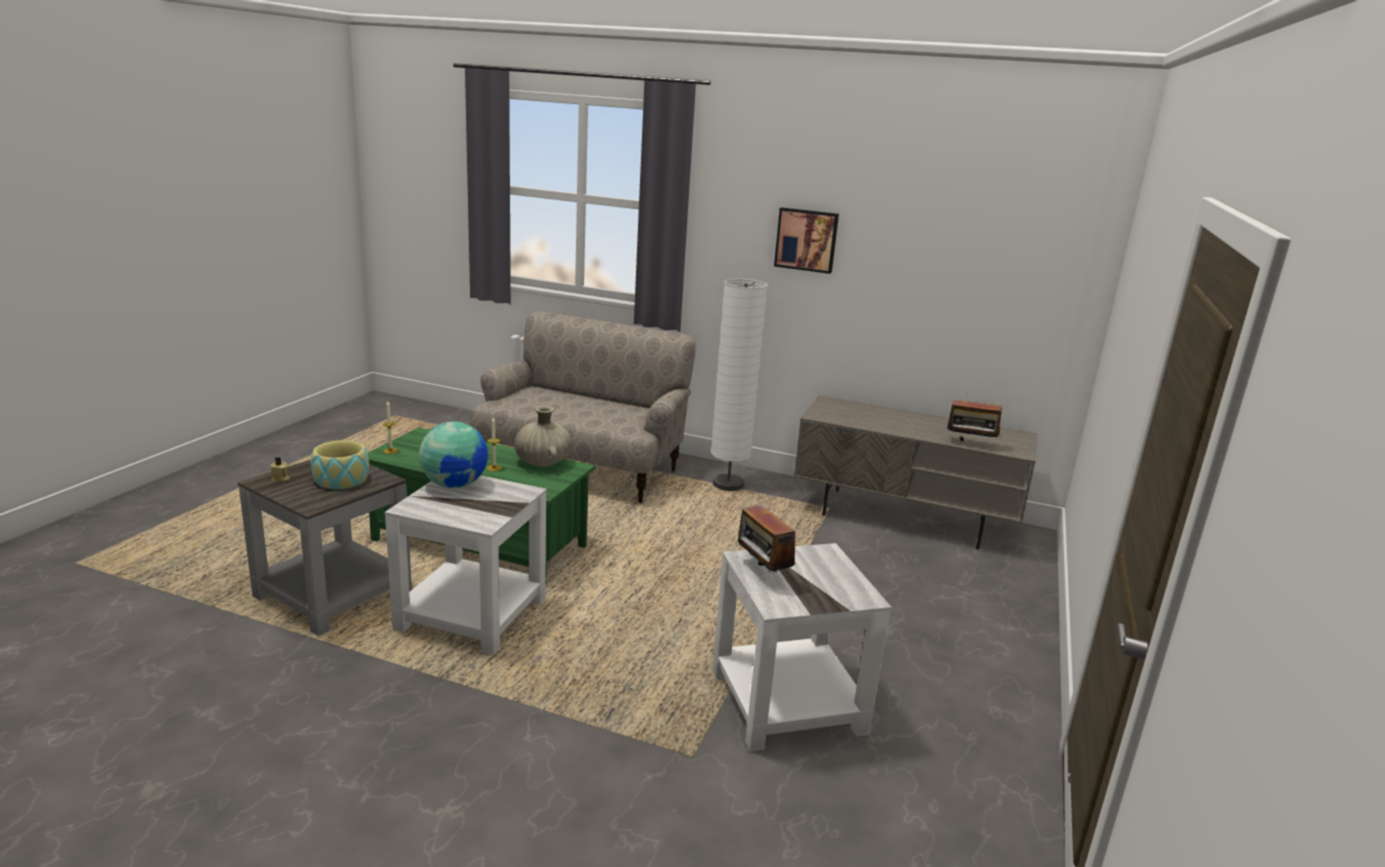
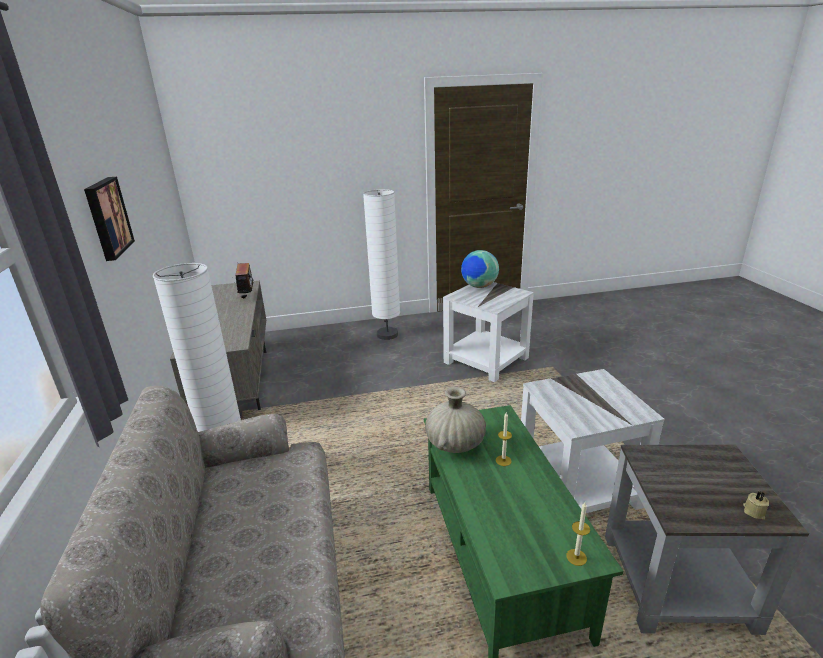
camera: 120 degrees left, 5 degrees up
(342, 479) = (684, 475): bowl -> none
(455, 485) = (585, 417): globe -> globe (479, 286)
(762, 572) = (500, 301): radio -> none
(971, 653) = (387, 335): none -> white floor lamp

